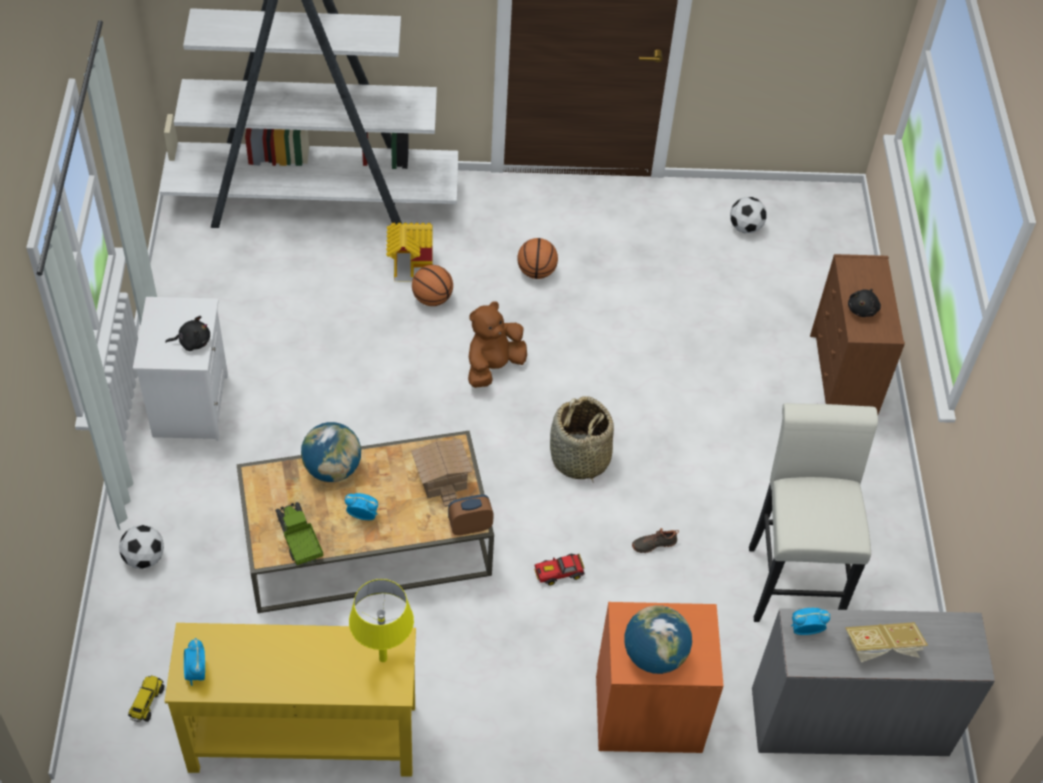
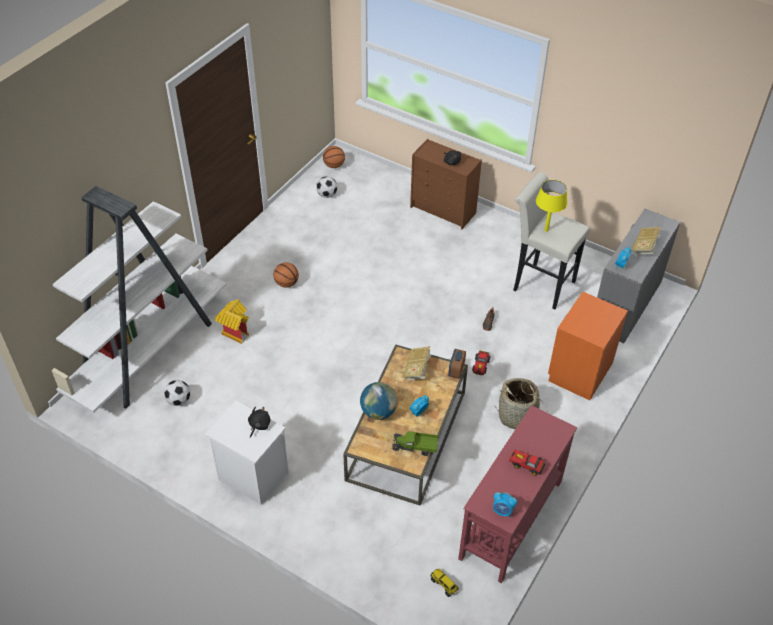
camera: 55 degrees left, 5 degrees down
(144, 558) = (345, 545): football -> football (179, 400)
(297, 667) = (526, 465): none -> toy car
(302, 737) = (510, 519): yellow console table -> red console table
(383, 658) = (542, 426): yellow table lamp -> yellow table lamp (546, 230)
(432, 299) = (268, 333): basketball -> basketball (334, 165)
(440, 477) = (417, 369): toy house -> book
(493, 366) = (334, 330): brown plush toy -> none
(579, 458) = (418, 325): basket -> basket (517, 416)
(654, 655) = (597, 326): globe -> none

